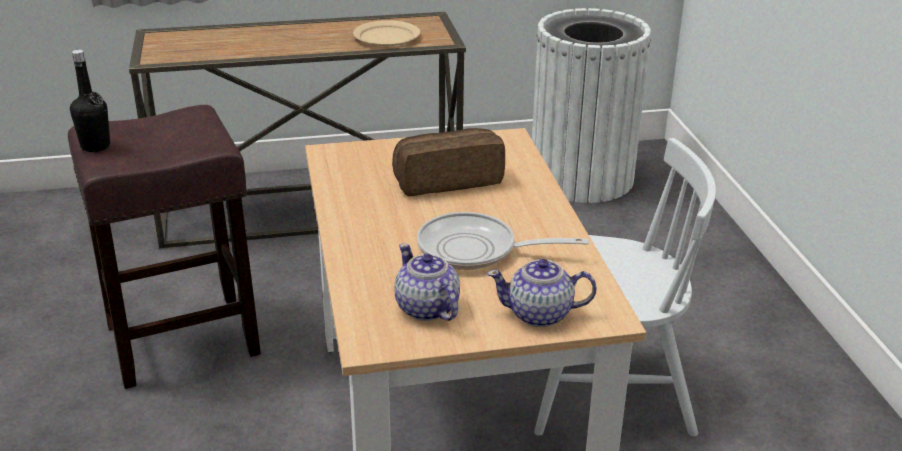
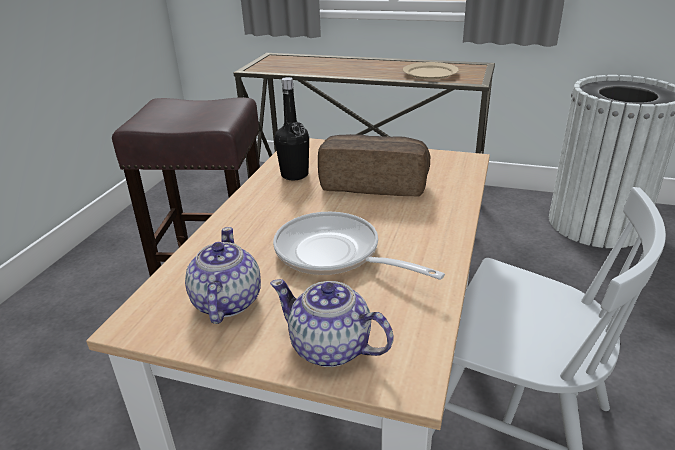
camera: 30 degrees right, 0 degrees up
(95, 146) = (147, 112): black bottle -> black bottle (294, 175)

